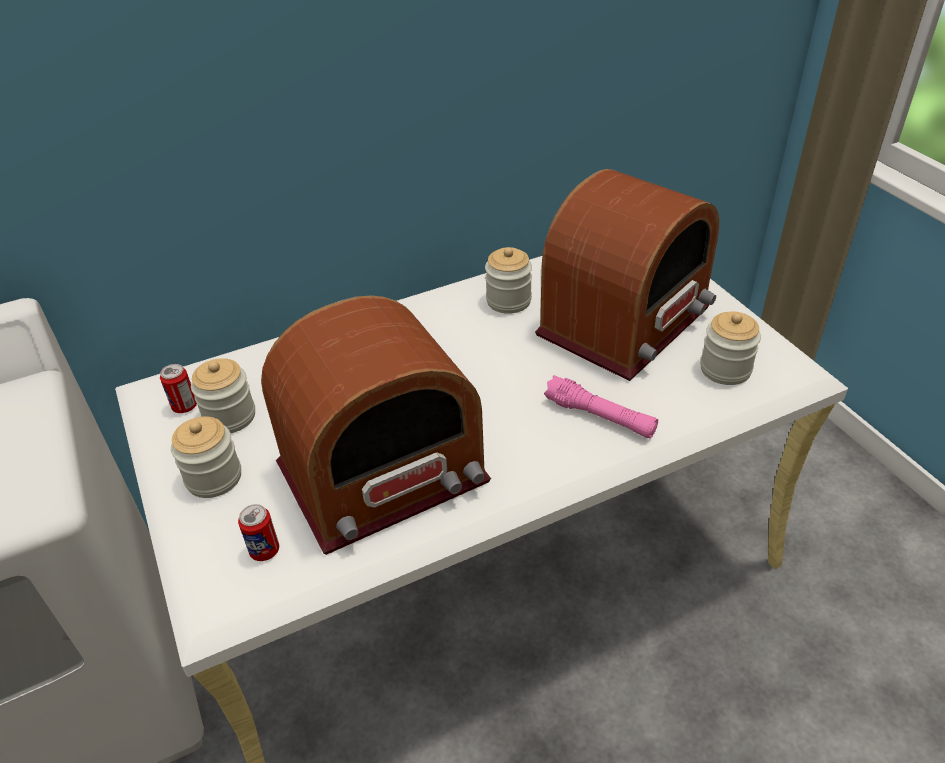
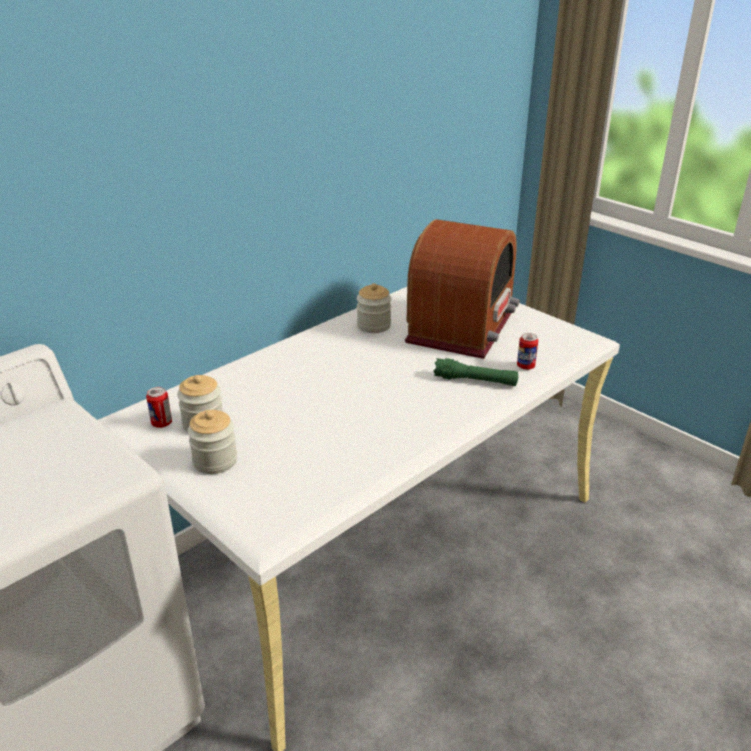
camera: 20 degrees left, 10 degrees down
(264, 551) = (283, 495): can -> can (525, 366)
(383, 474) = (344, 437): radio -> none
(600, 416) = (475, 381): pink flashlight -> green flashlight
(725, 369) = (541, 343): jar -> none

